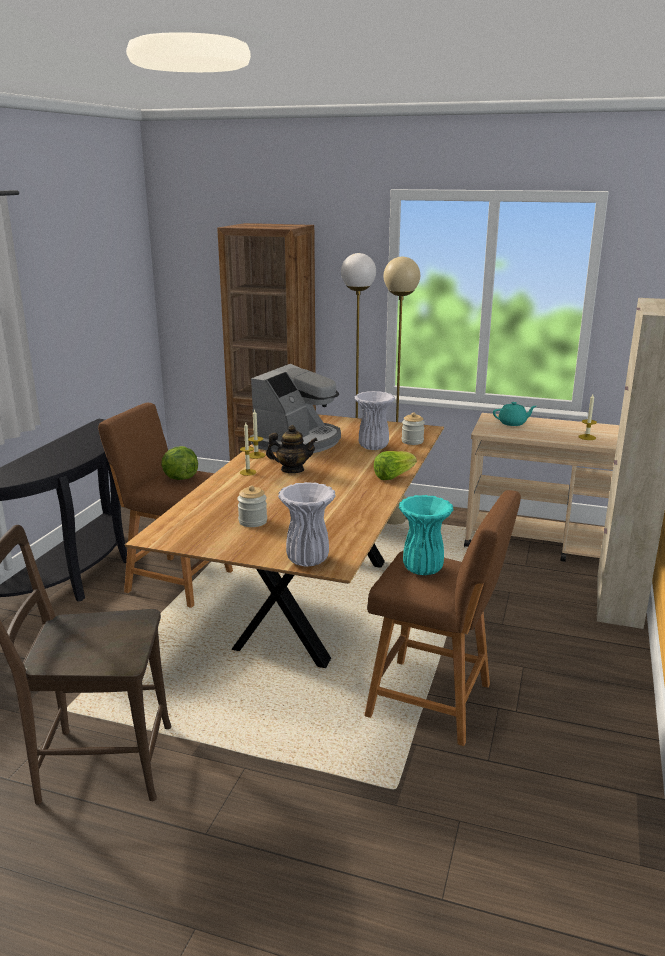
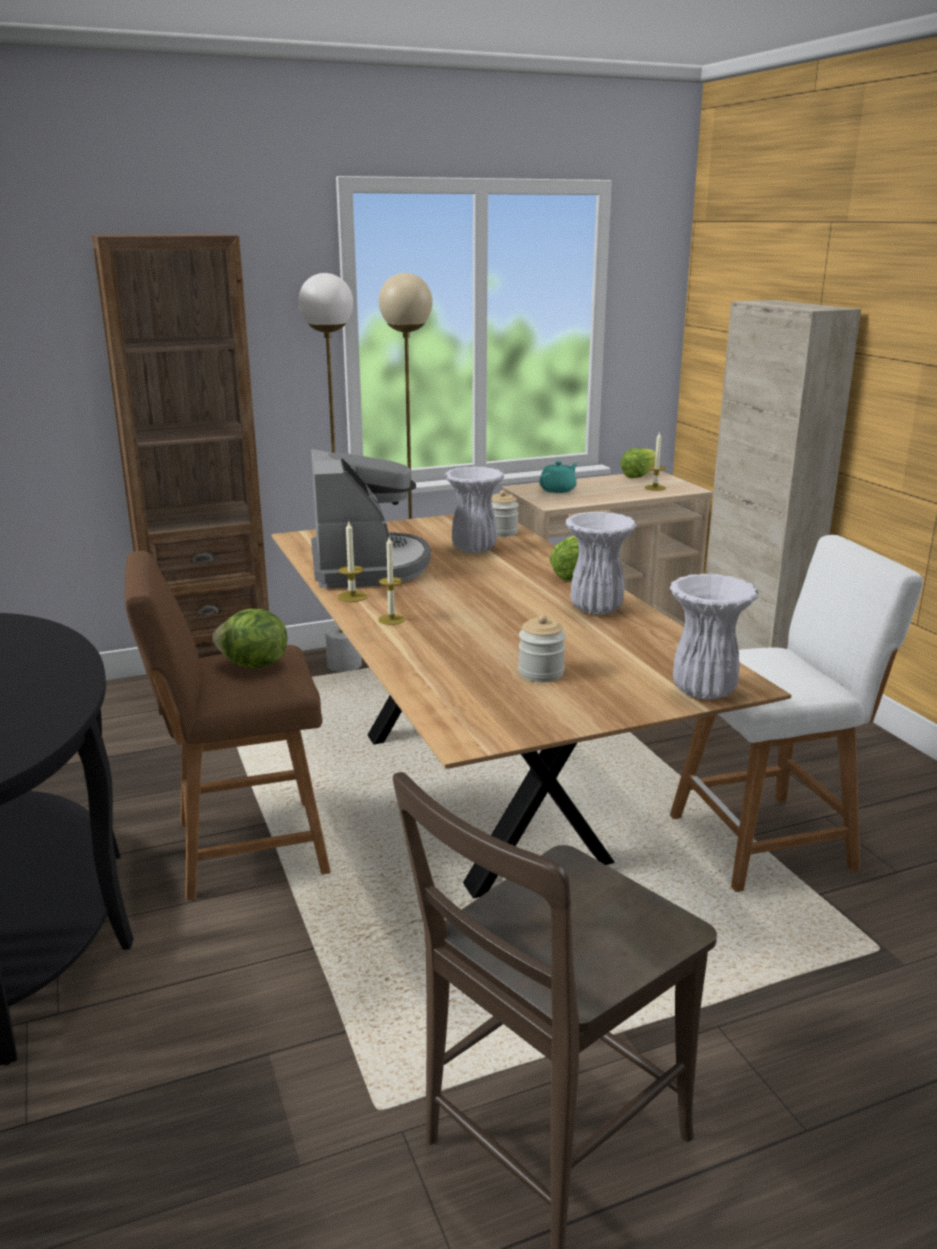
camera: 40 degrees left, 0 degrees up
(292, 470) = (441, 600): teapot -> none
(359, 499) = (597, 608): none -> white vase
(422, 569) = (764, 666): turquoise vase -> none
(435, 702) = (769, 840): brown stool -> white stool
(597, 426) = (639, 475): none -> lettuce

